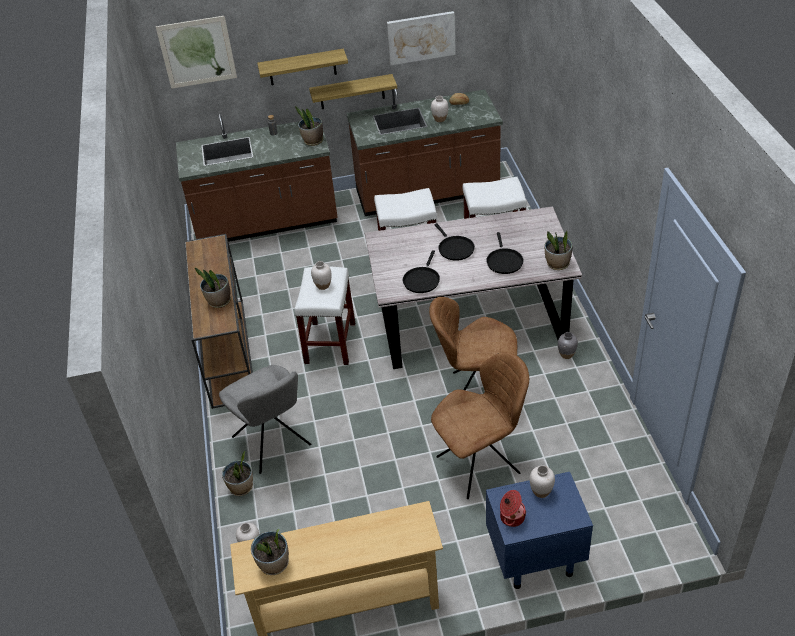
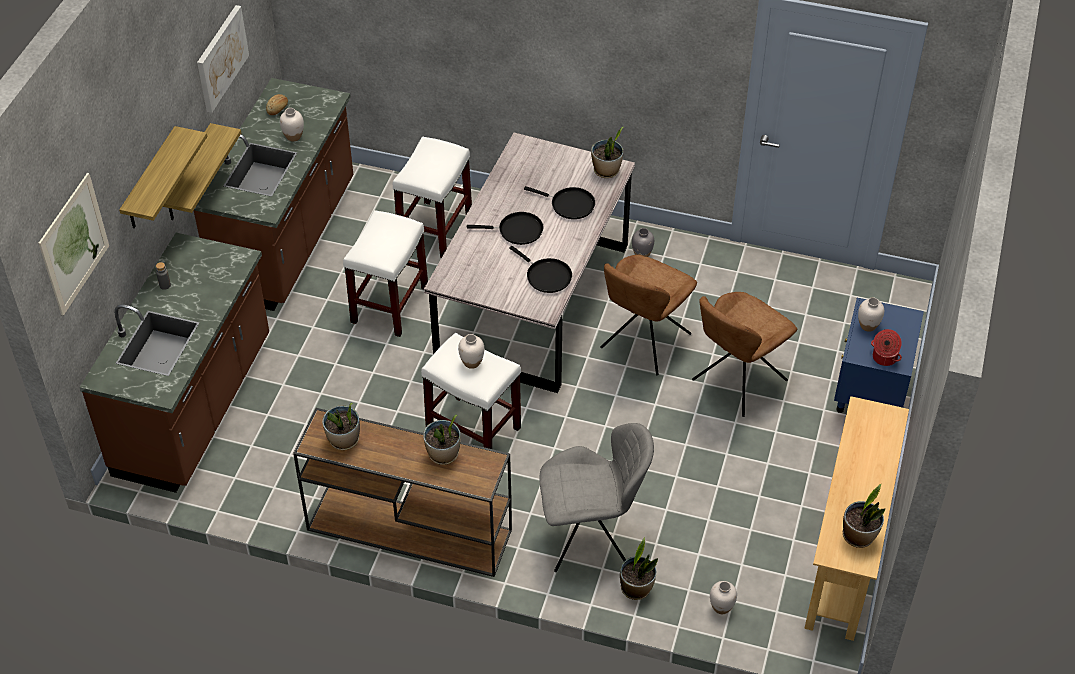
camera: 65 degrees left, 5 degrees up
(313, 141) = (223, 257): potted plant -> potted plant (344, 440)
(481, 464) = (737, 382): brown chair -> brown chair turned 135 degrees counterclockwise

